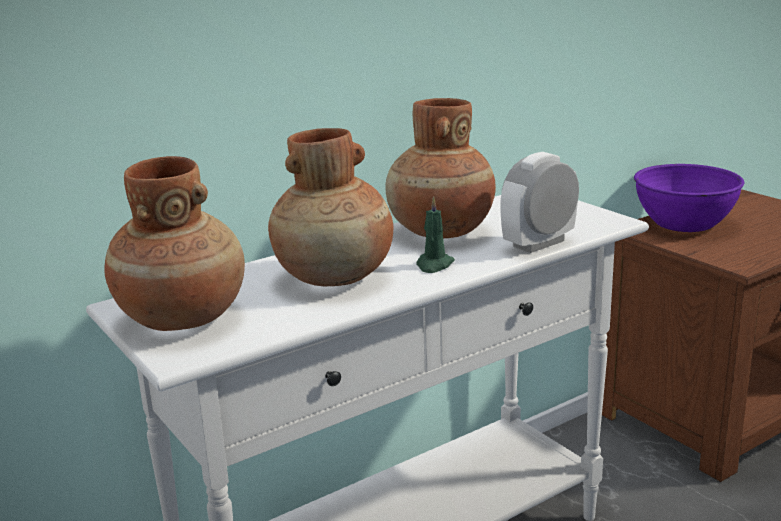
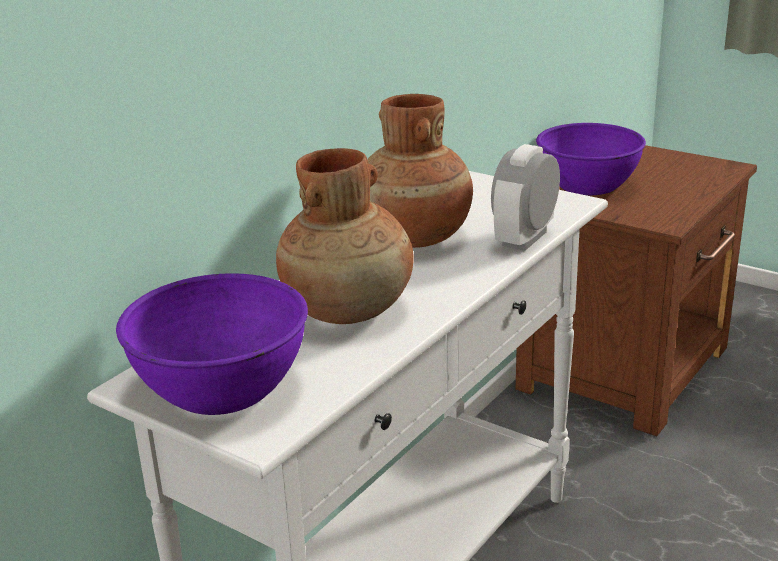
camera: 20 degrees left, 5 degrees up
(183, 317) = (221, 387): brown vase -> purple bowl
(434, 265) = (441, 279): green candle -> none

